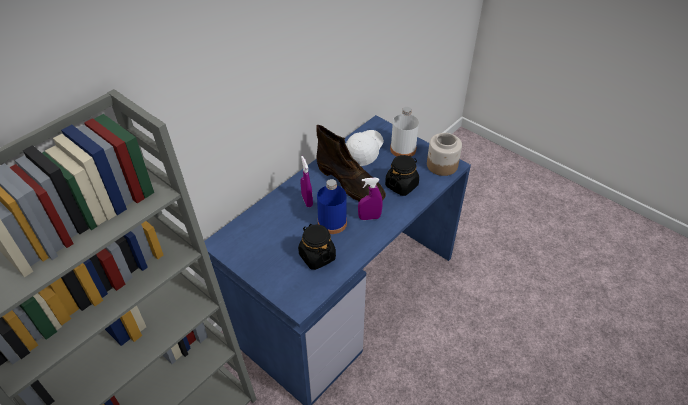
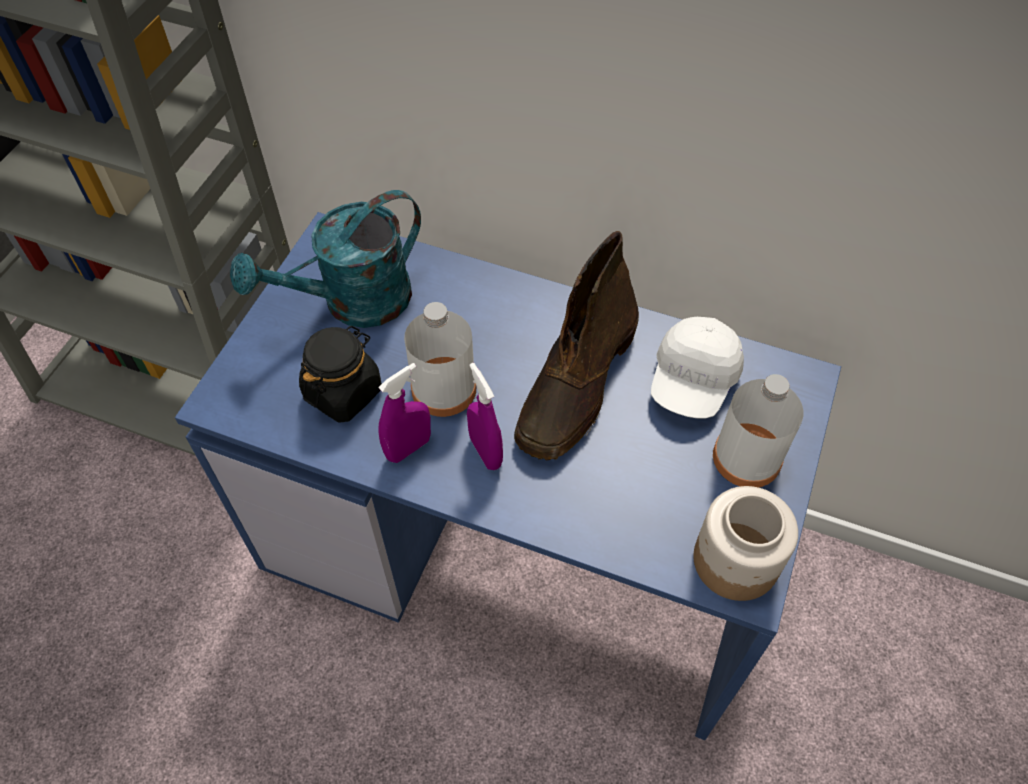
camera: 70 degrees right, 10 degrees up
(267, 243) = (353, 303): none -> turquoise watering can
(307, 201) = (488, 327): purple spray bottle -> purple spray bottle (408, 448)
(332, 223) = (444, 389): blue bottle -> white bottle
(364, 151) = (693, 381): white cap -> white cap turned 105 degrees clockwise
(401, 185) = (616, 488): black jar -> none

